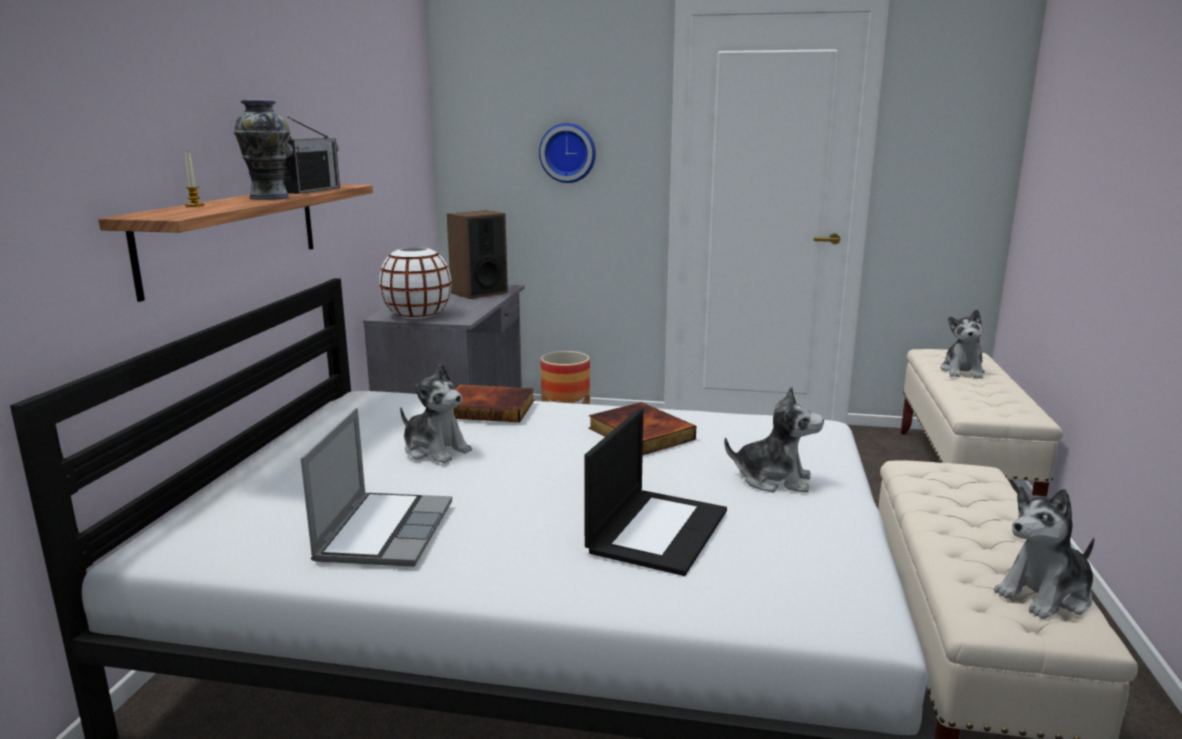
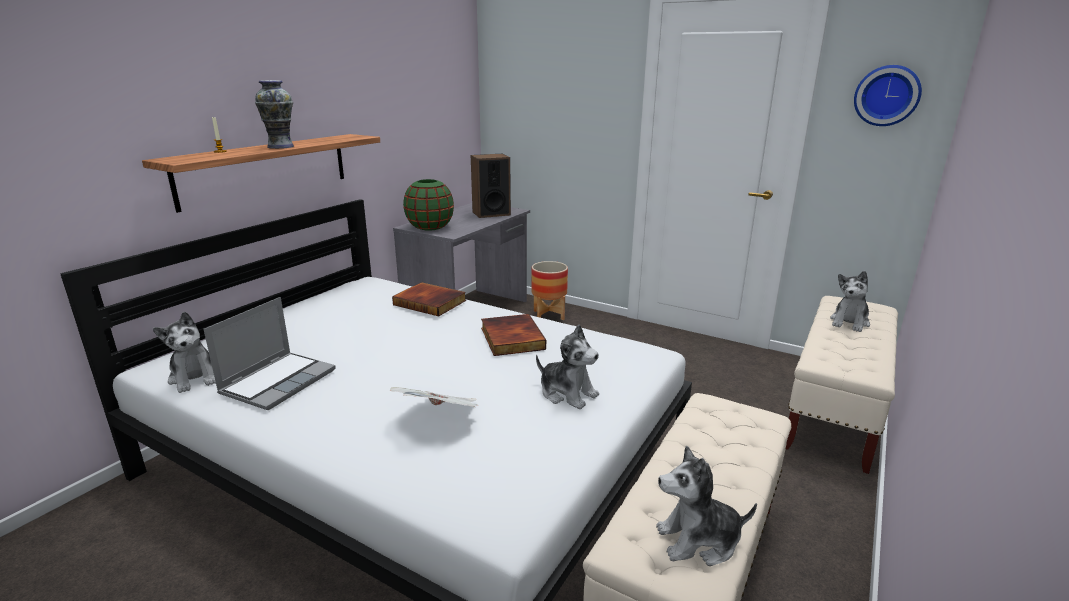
camera: 20 degrees right, 5 degrees up
(312, 190) = (325, 141): radio -> none
(417, 315) = (430, 227): white vase -> green vase
(435, 450) = (367, 328): plush toy -> plush toy (195, 377)
(568, 153) = (567, 112): wall clock -> wall clock (887, 95)
(657, 530) = (440, 417): laptop -> newspaper

